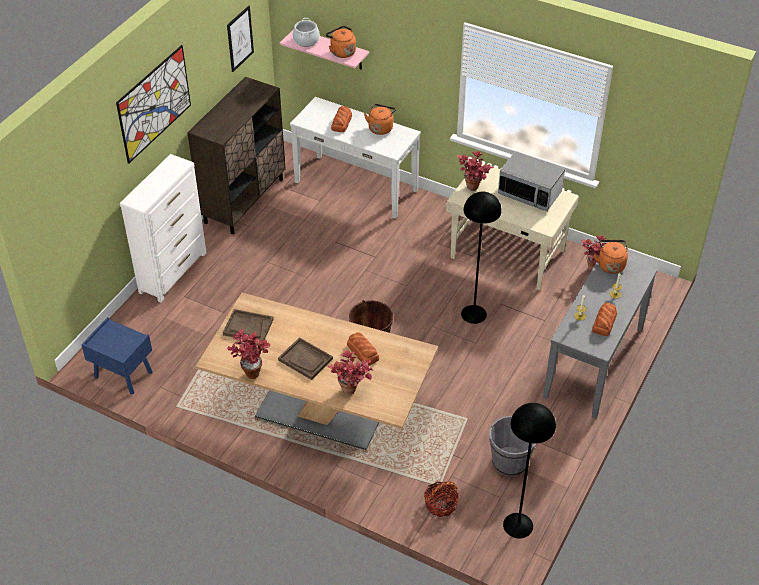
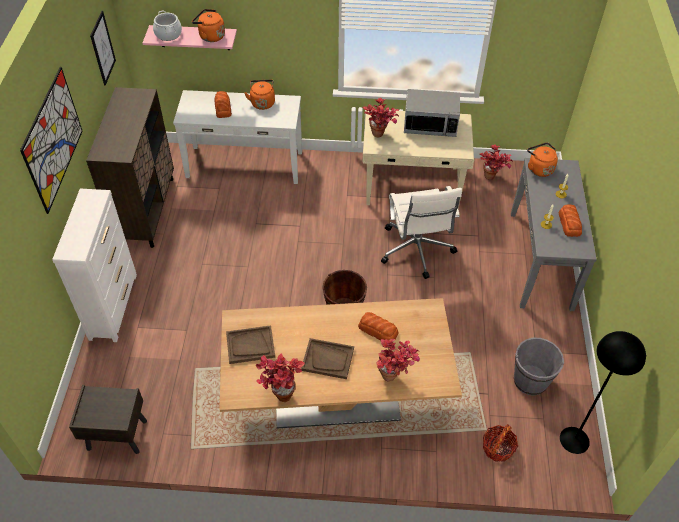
camera: 25 degrees left, 5 degrees up
(122, 374) = (116, 435): blue nightstand -> brown nightstand
(473, 314) = (416, 251): black floor lamp -> white office chair

